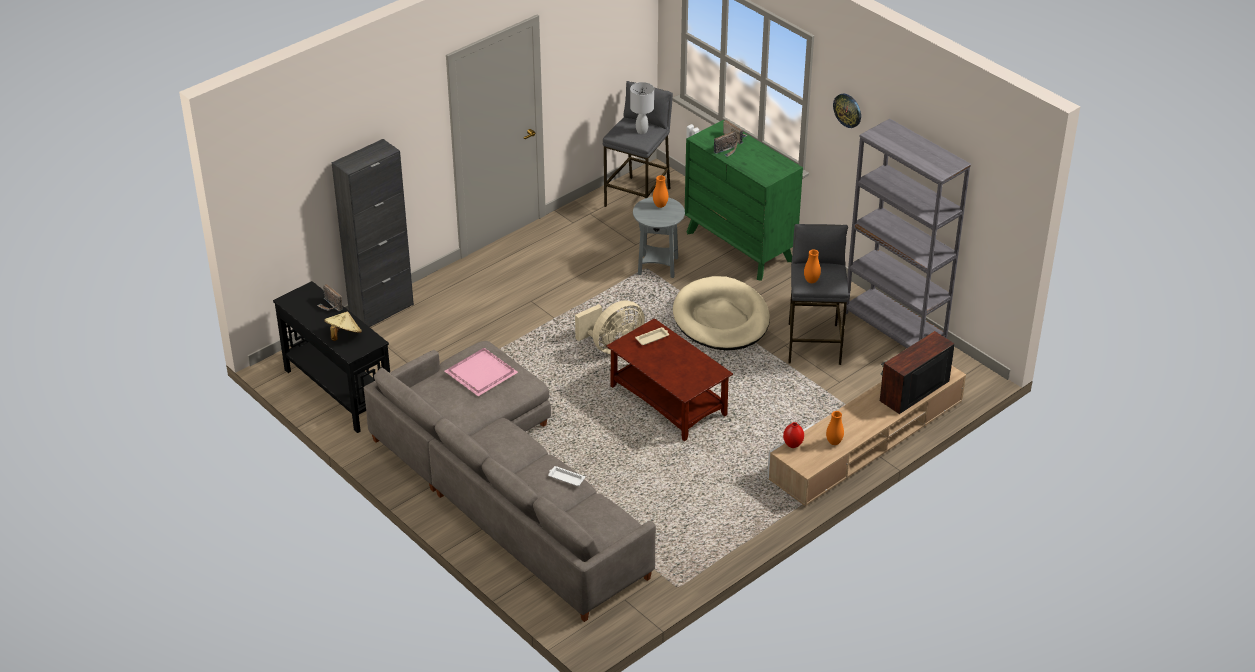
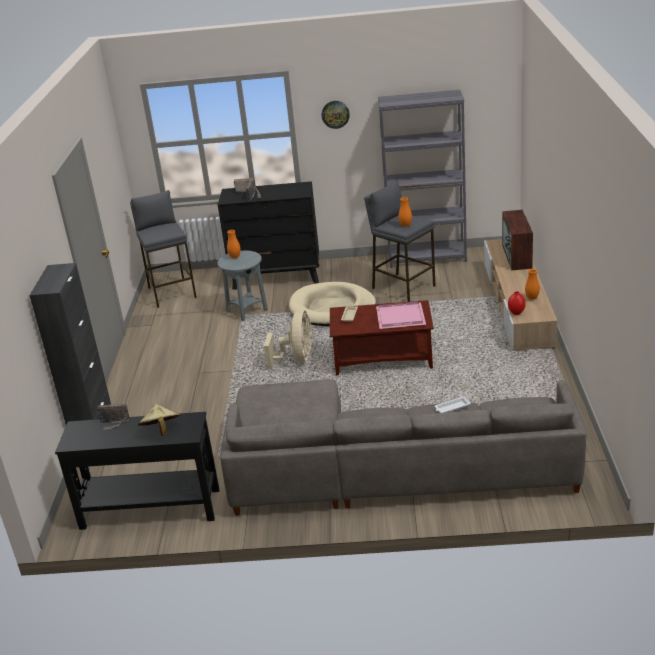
camera: 45 degrees left, 10 degrees down
(482, 373) = (281, 399): pink tray -> pink tray (401, 316)
(641, 131) = (165, 228): white table lamp -> none
(740, 246) = (276, 277): green dresser -> black dresser

